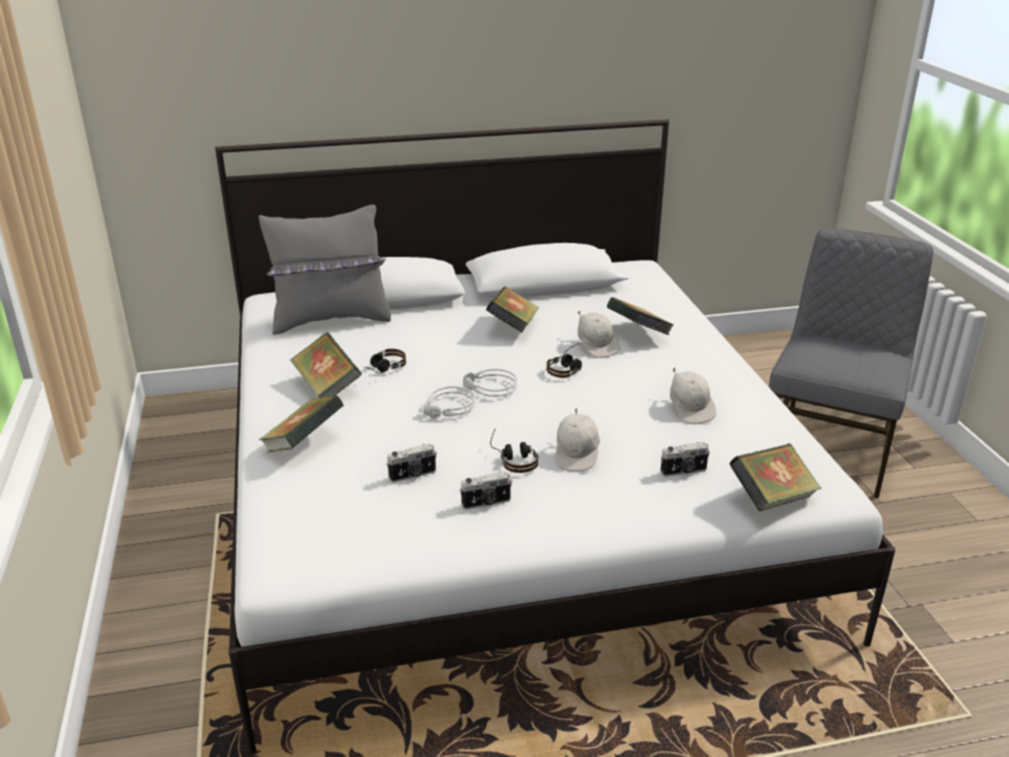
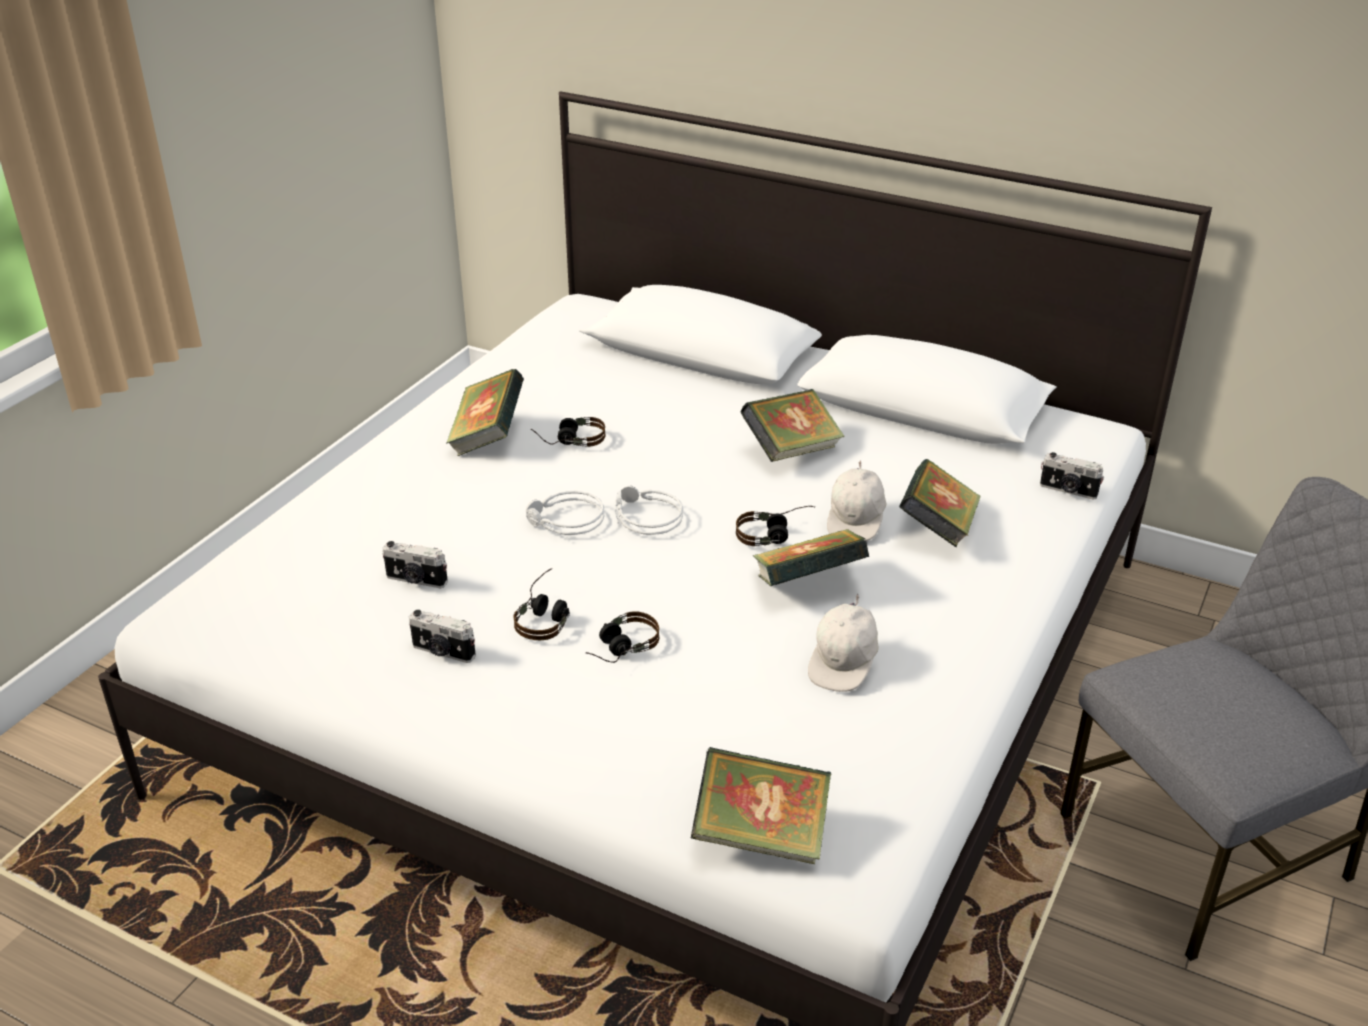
camera: 40 degrees right, 5 degrees up
(304, 444) = (378, 492): book -> book (808, 584)
(331, 320) = (604, 356): grey pillow -> none
(577, 455) = (619, 649): white cap -> headphones
(684, 471) = (707, 739): camera -> camera (1068, 491)

